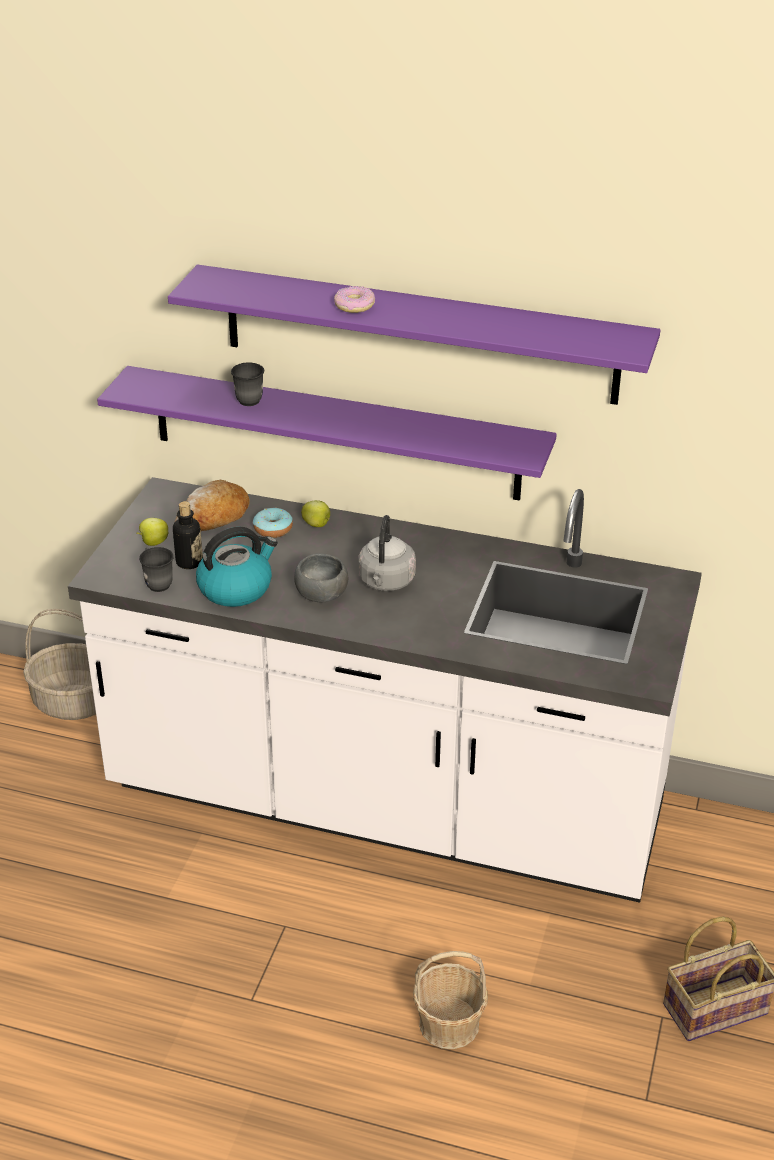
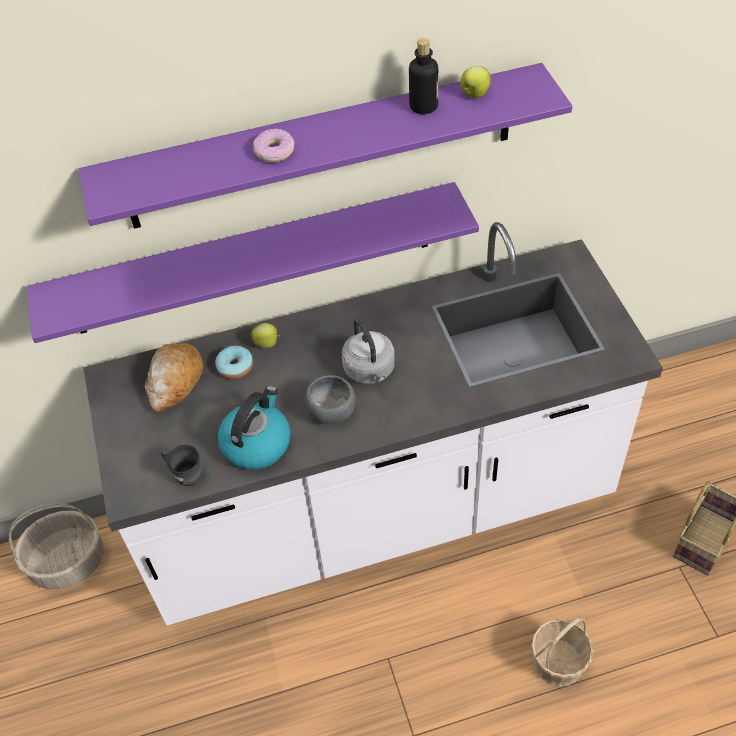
camera: 30 degrees left, 15 degrees up
(153, 543) = (145, 435): apple -> apple (474, 94)
(189, 562) = (194, 439): bottle -> bottle (423, 106)
(249, 398) = (174, 268): grey mug -> none

